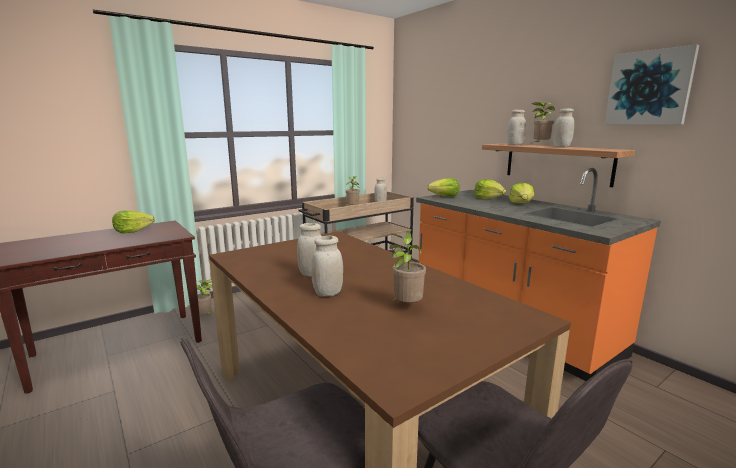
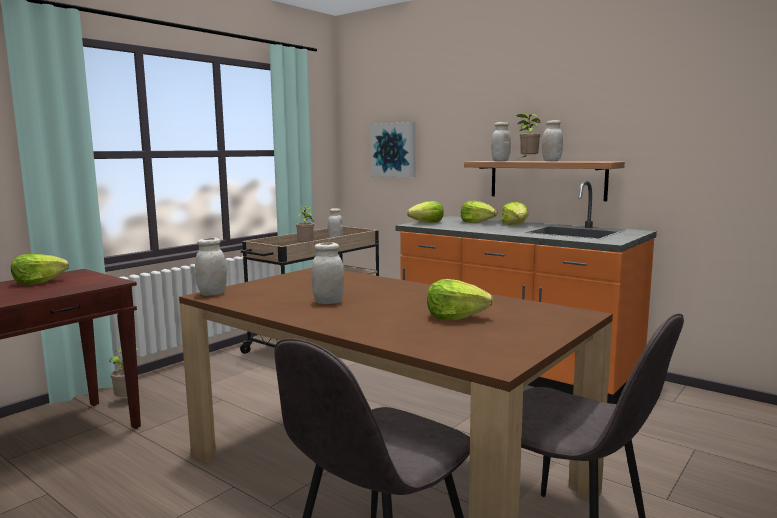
camera: 15 degrees left, 5 degrees down
(328, 293) = (363, 314): white jar -> white jar (212, 294)
(406, 307) = (455, 317): potted plant -> lettuce
(649, 88) = (631, 99): picture -> picture (394, 150)

